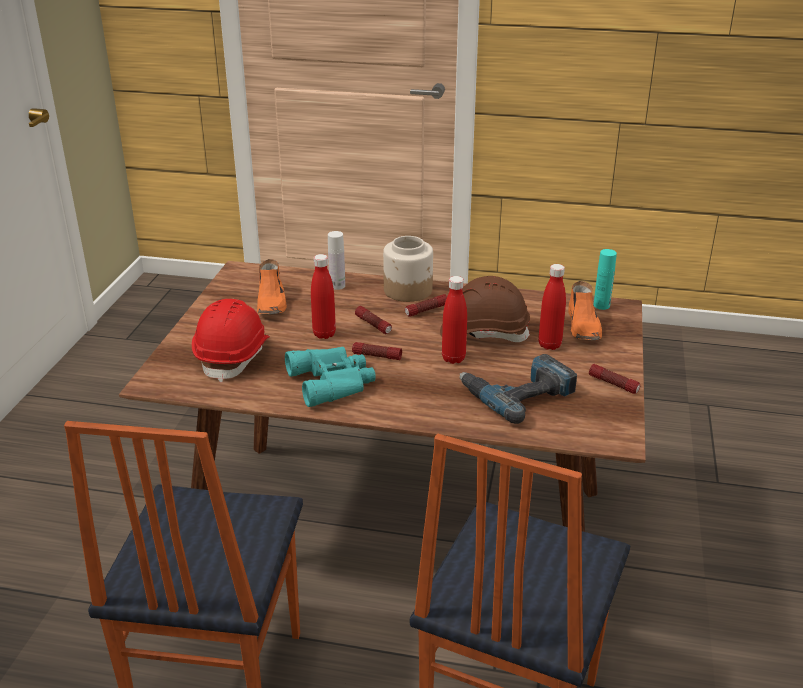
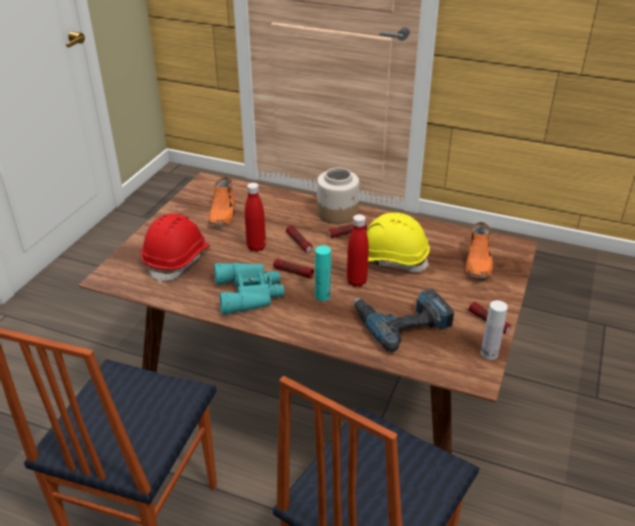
camera: 10 degrees right, 5 degrees up
(337, 286) = (280, 203): white bottle -> white bottle (489, 353)
(484, 332) = (390, 259): brown hard hat -> yellow hard hat
(549, 345) = (443, 277): red bottle -> none
(601, 305) = (500, 243): turquoise bottle -> turquoise bottle (322, 296)

